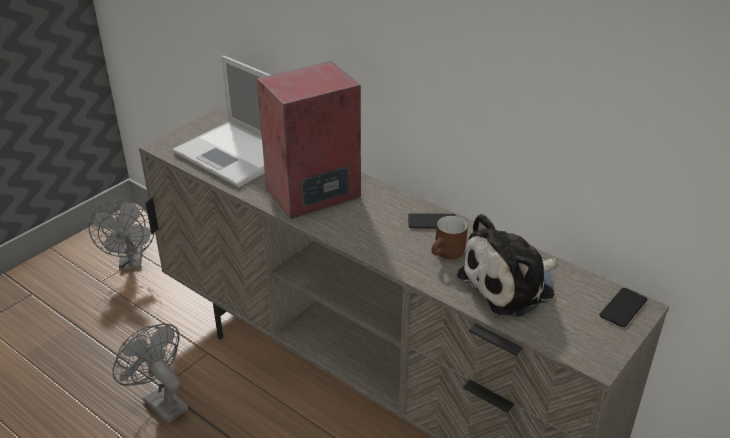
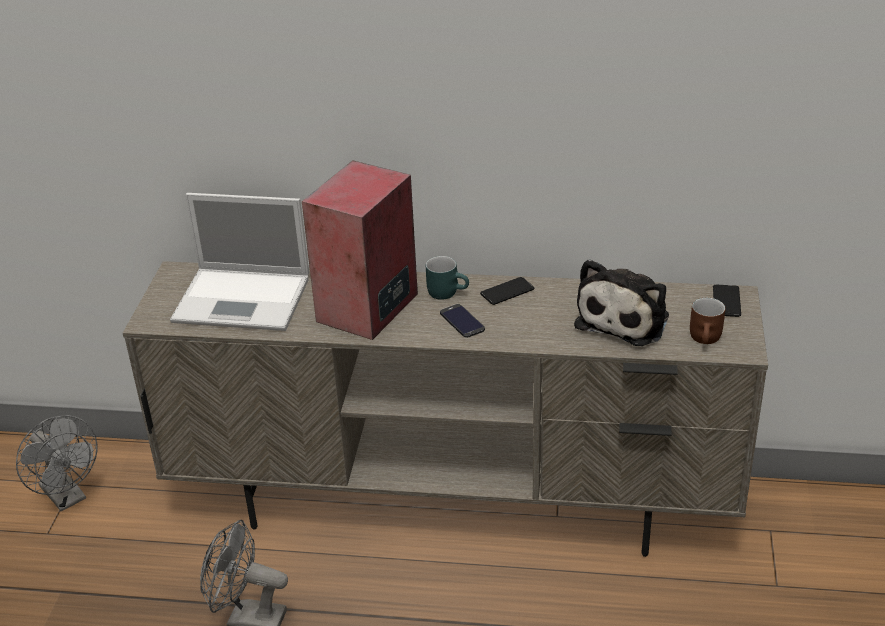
camera: 30 degrees left, 0 degrees up
(372, 231) = (462, 321): none -> phone
(385, 204) = (447, 292): none -> turquoise mug
(448, 255) = (550, 315): brown mug -> brown mug (707, 339)

